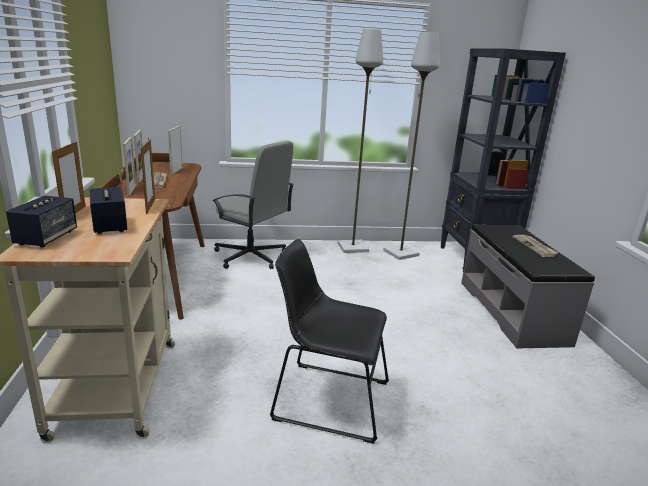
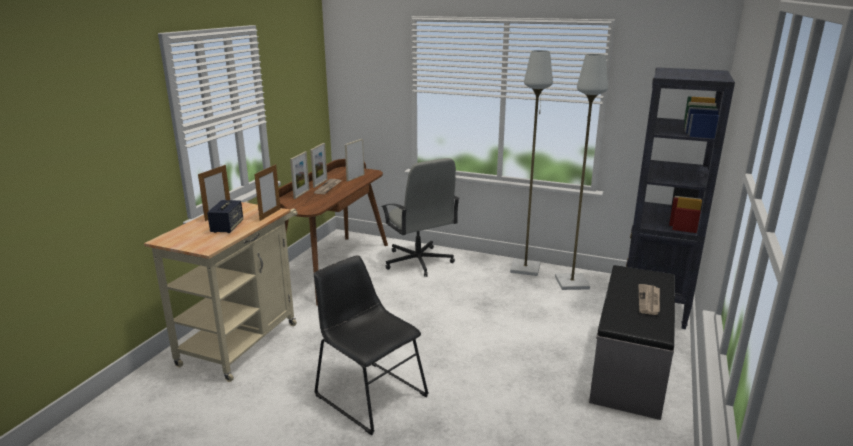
camera: 30 degrees right, 0 degrees up
(46, 238) = (184, 231): speaker -> none

